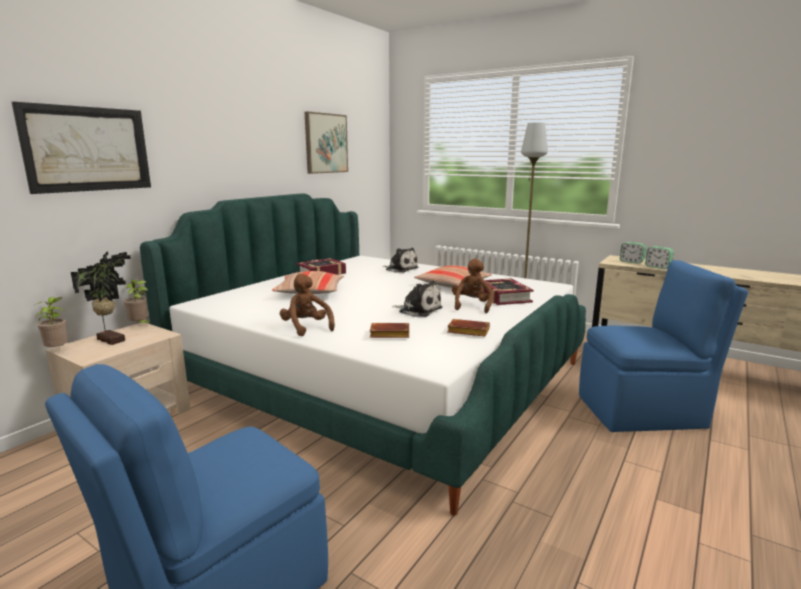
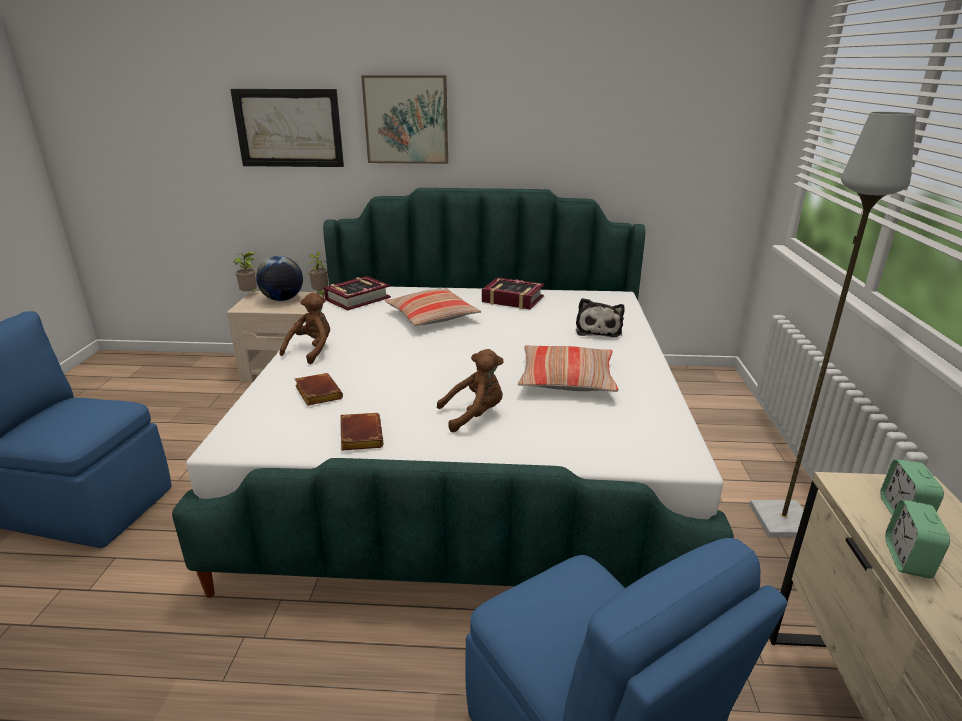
camera: 60 degrees right, 10 degrees up
(112, 339) = (282, 299): potted plant -> globe
(326, 143) = (613, 119): picture -> picture (406, 120)
(418, 310) = (421, 386): plush toy -> none
(503, 297) = (547, 429): book -> book (357, 299)

